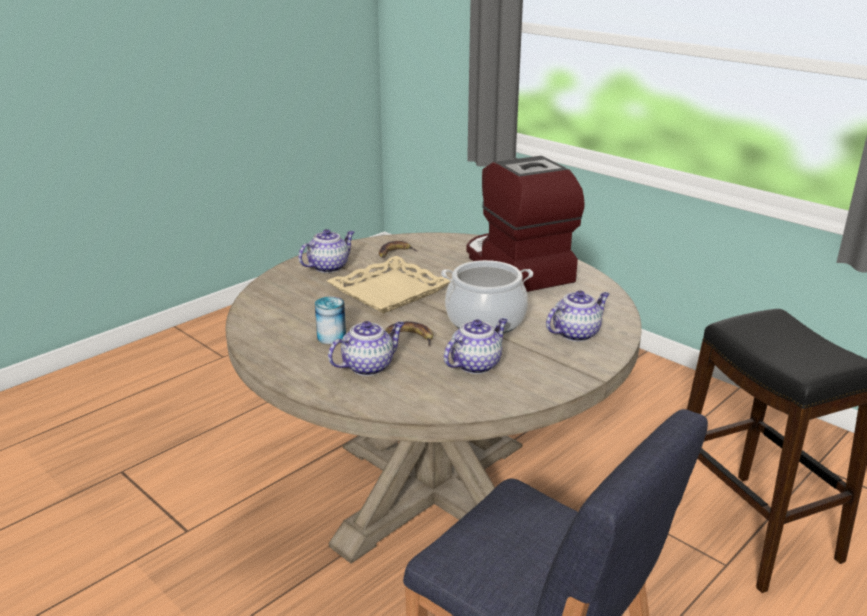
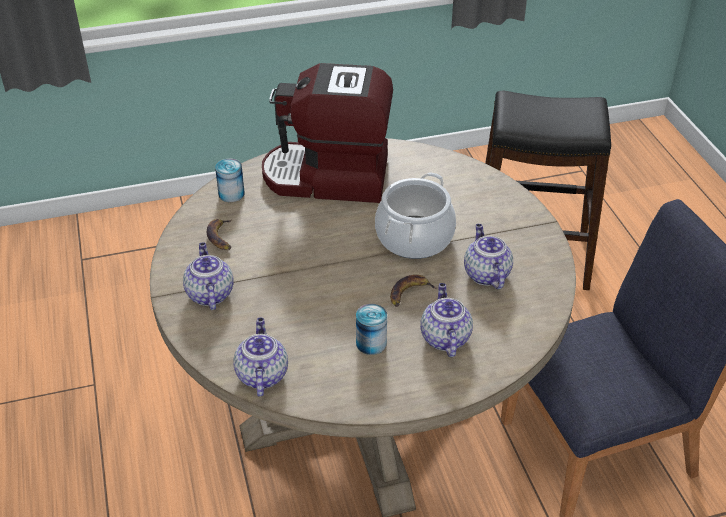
camera: 60 degrees left, 15 degrees up
(389, 291) = (306, 273): beige tray -> none
(448, 242) = (231, 194): none -> can
(576, 333) = (474, 200): teapot -> teapot (261, 374)

